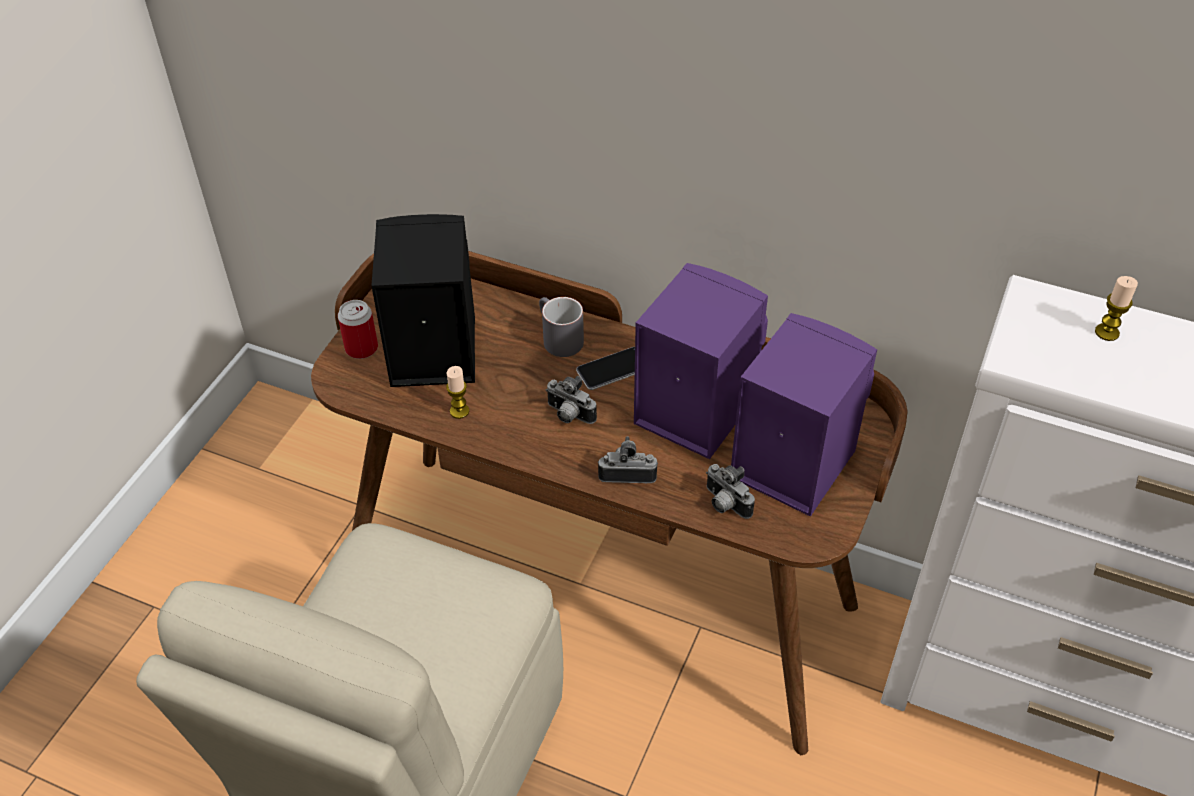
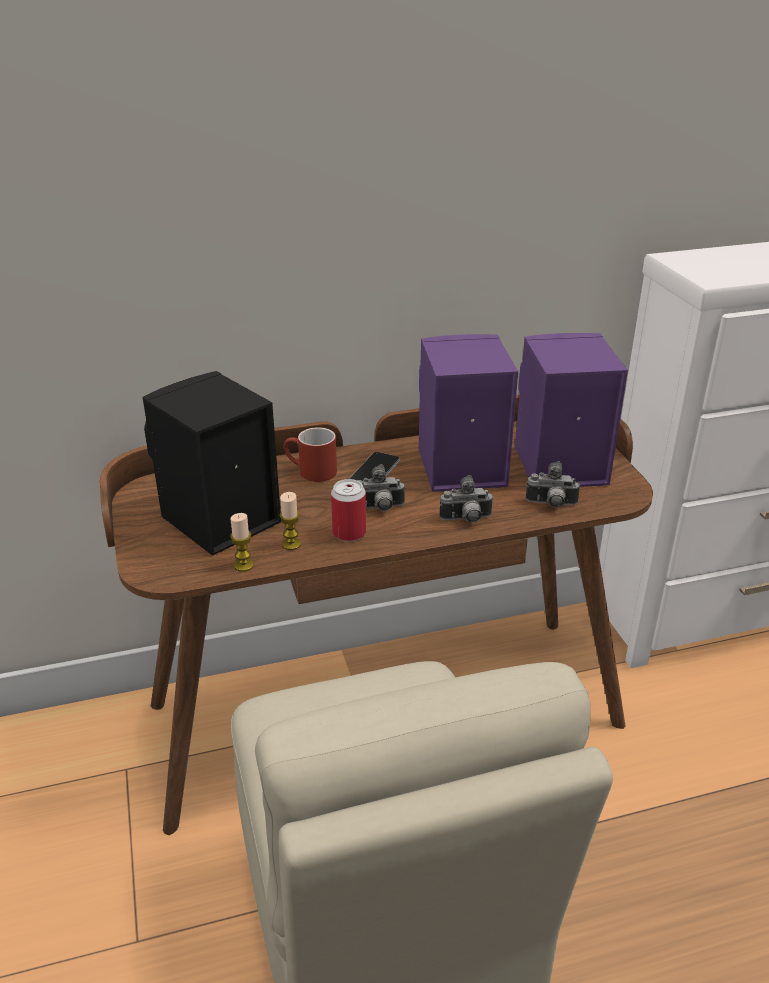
camera: 40 degrees left, 15 degrees down
(361, 348) = (152, 544): can -> can (349, 533)
(557, 339) = (310, 472): grey mug -> red mug
(627, 473) = (466, 520): camera -> camera turned 150 degrees counterclockwise
(1107, 332) = (732, 257): candle -> candle (243, 565)

